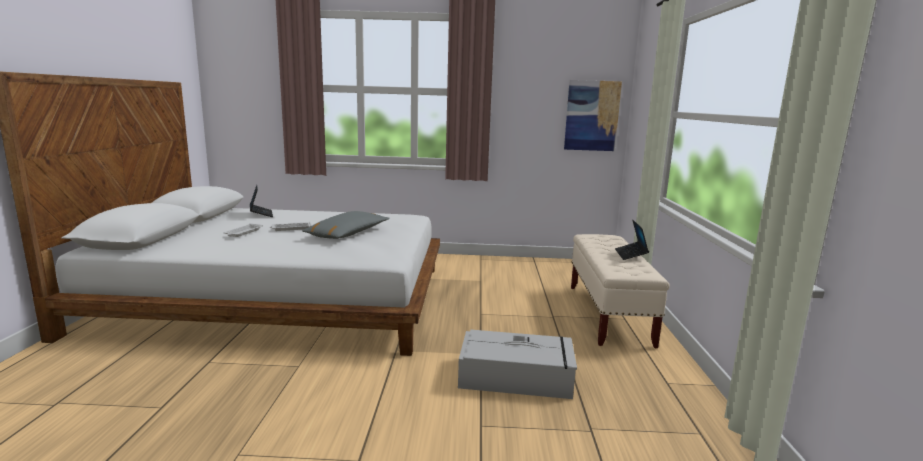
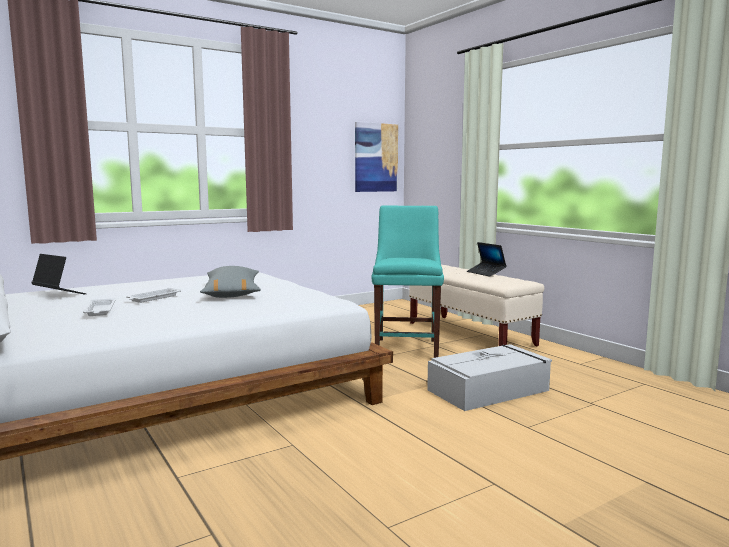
camera: 35 degrees left, 5 degrees down
(523, 311) = (407, 347): none -> turquoise chair

